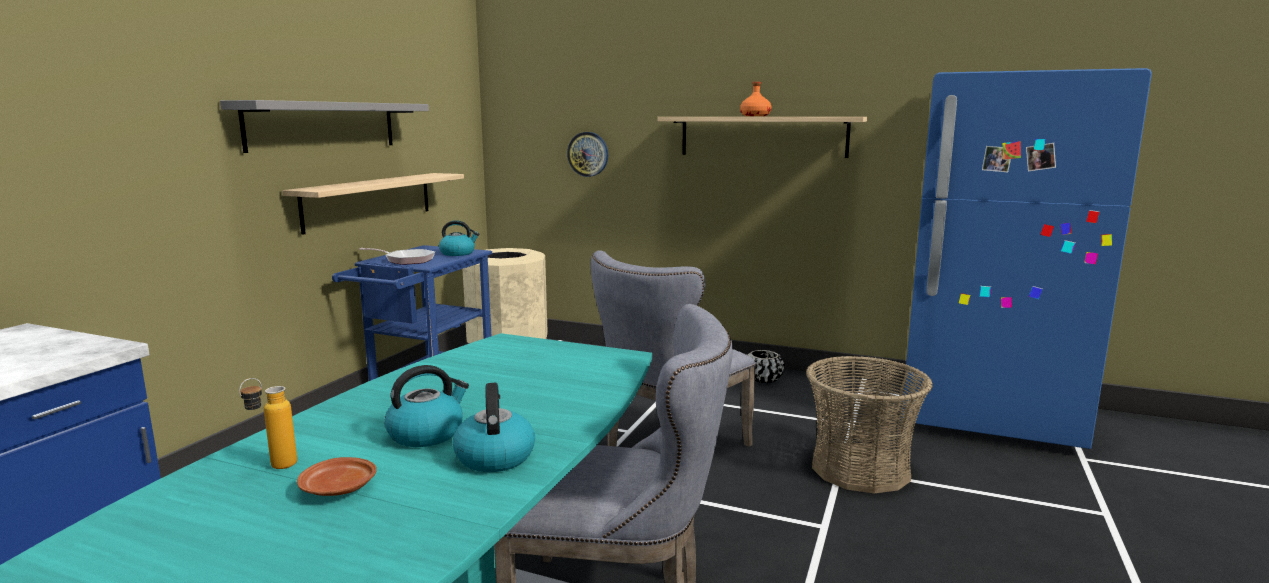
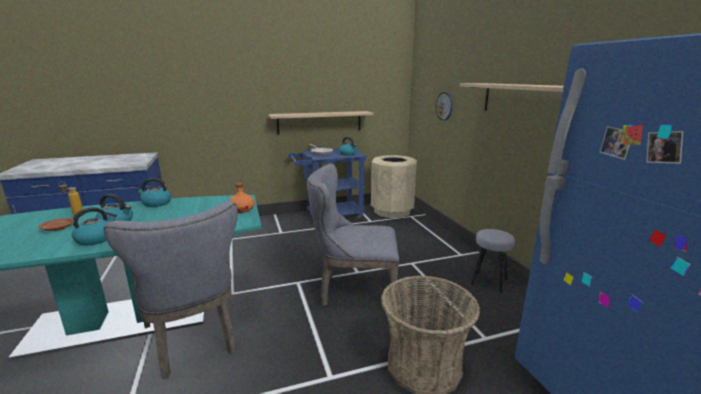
camera: 50 degrees right, 5 degrees up
(324, 125) = (294, 85): grey shelf -> none
(376, 394) = (156, 203): none -> kettle
(755, 116) = (517, 84): orange bottle -> orange bottle (242, 209)
(763, 379) = (489, 281): black planter -> grey stool

